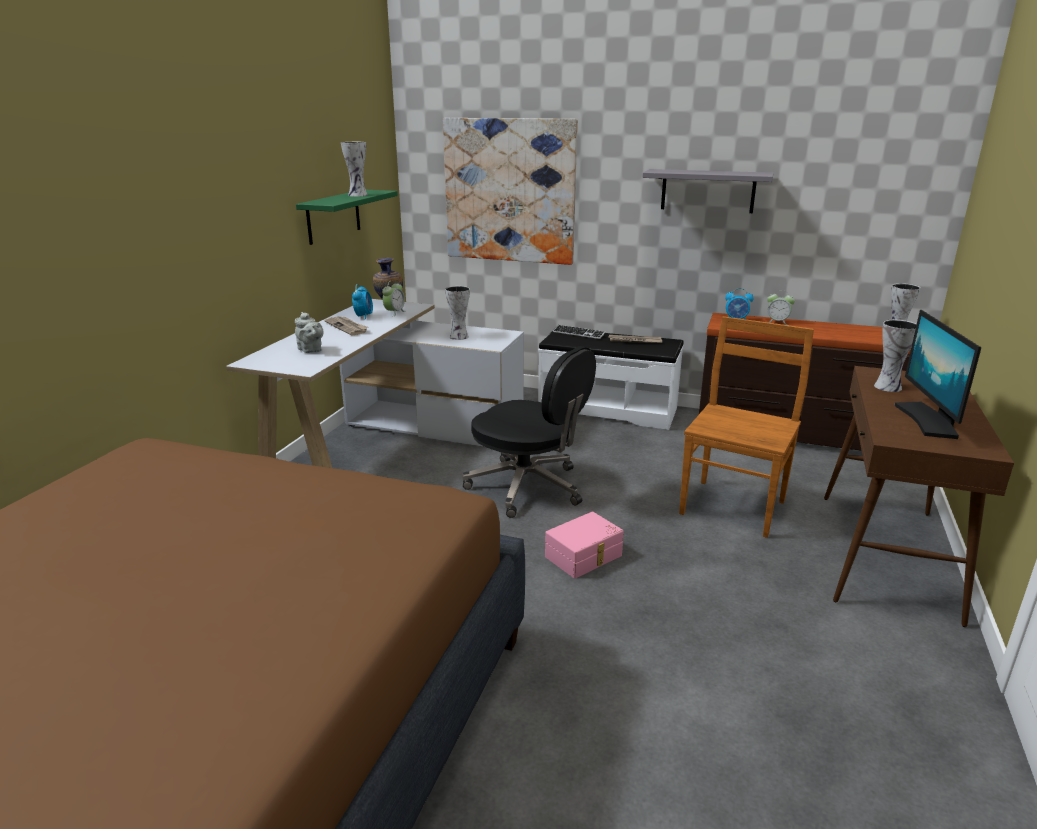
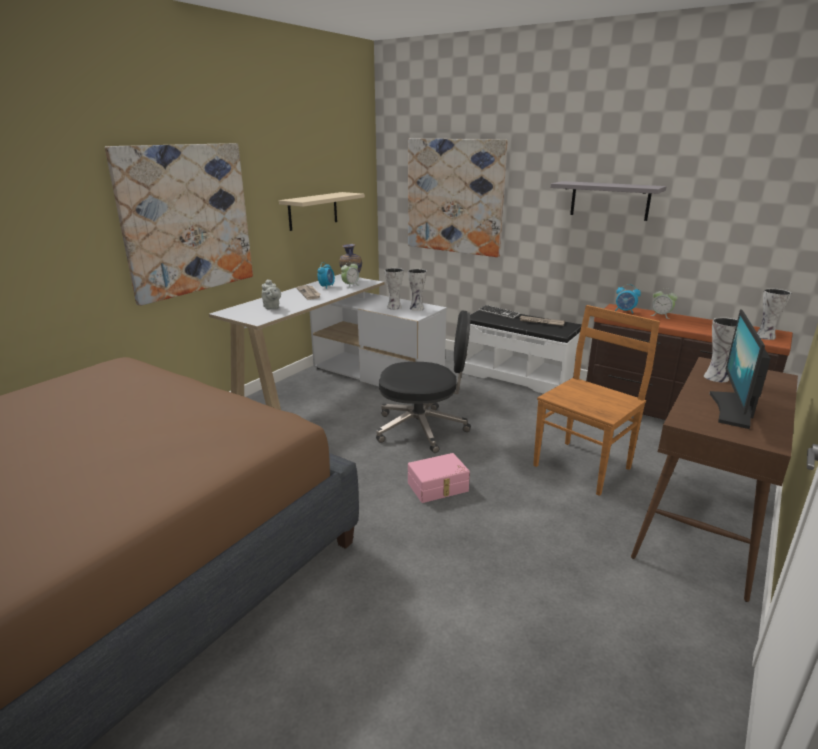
camera: 15 degrees right, 0 degrees up
(193, 238) = (187, 220): none -> picture
(333, 216) = (313, 211): green shelf -> beige shelf
(359, 195) = (331, 195): vase -> vase (417, 308)
(528, 487) = (422, 429): black office chair -> black office chair turned 45 degrees counterclockwise

